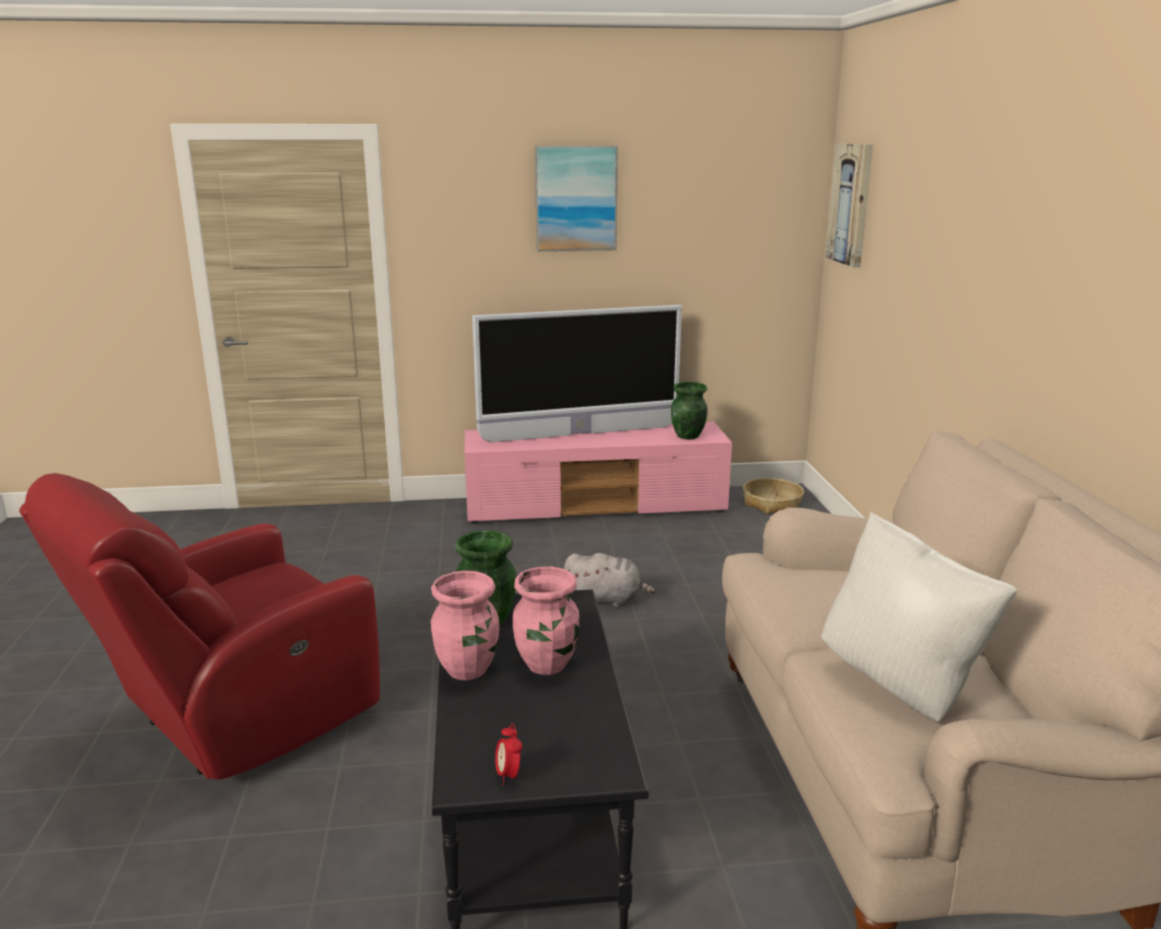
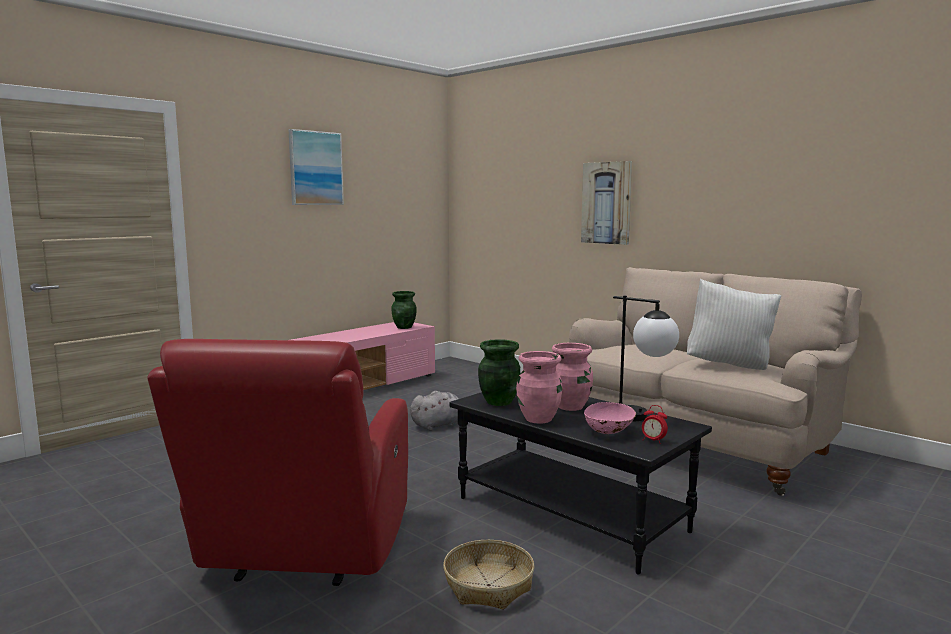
camera: 40 degrees left, 10 degrees down
(493, 732) = (609, 432): none -> pink bowl
(580, 434) = (336, 336): television -> none
(585, 729) = (642, 419): none -> table lamp
(772, 504) = (450, 367): basket -> basket (489, 585)
(851, 204) = (475, 174): picture -> picture (606, 203)

